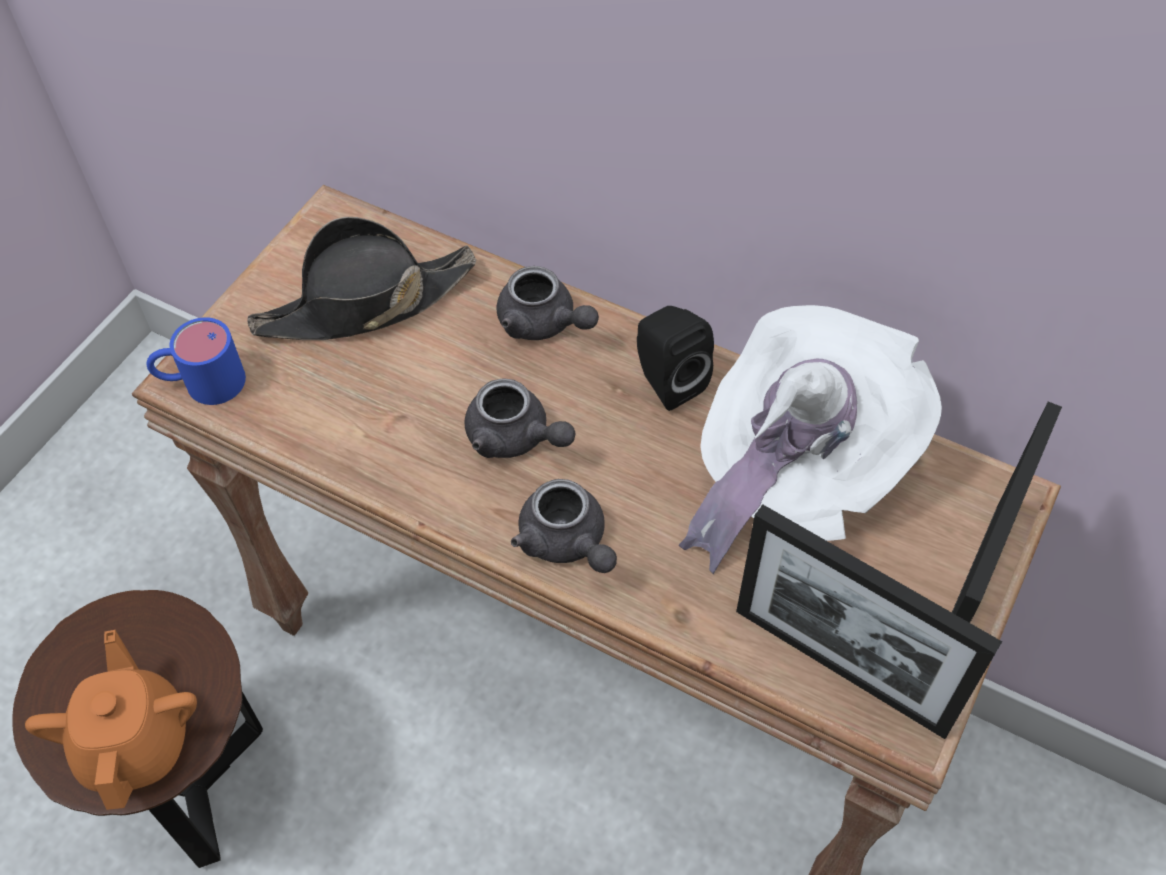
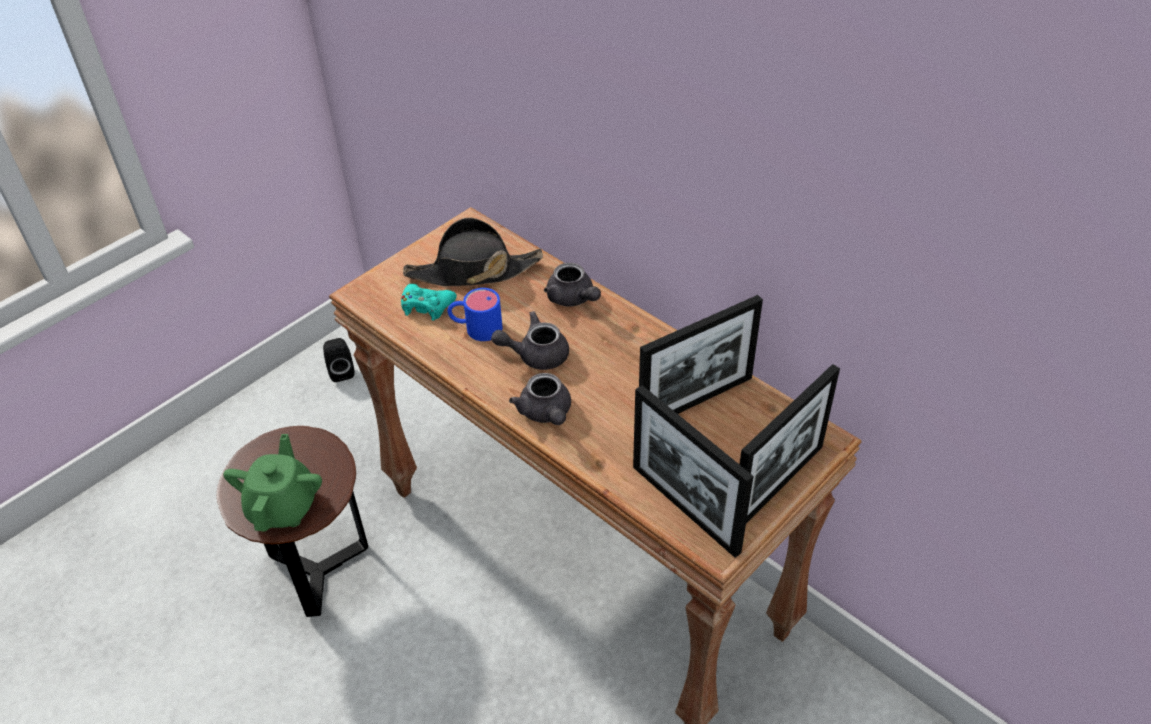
camera: 15 degrees right, 10 degrees down
(136, 743) = (283, 507): orange teapot -> green teapot
(201, 383) = (368, 296): blue mug -> blue mug (476, 328)
(307, 383) = (427, 306): none -> turquoise game controller
(515, 438) = (535, 355): grey teapot -> grey teapot turned 120 degrees clockwise
(667, 381) = (635, 341): black speaker -> black speaker (341, 371)
(794, 471) = (695, 401): white hat -> picture frame

